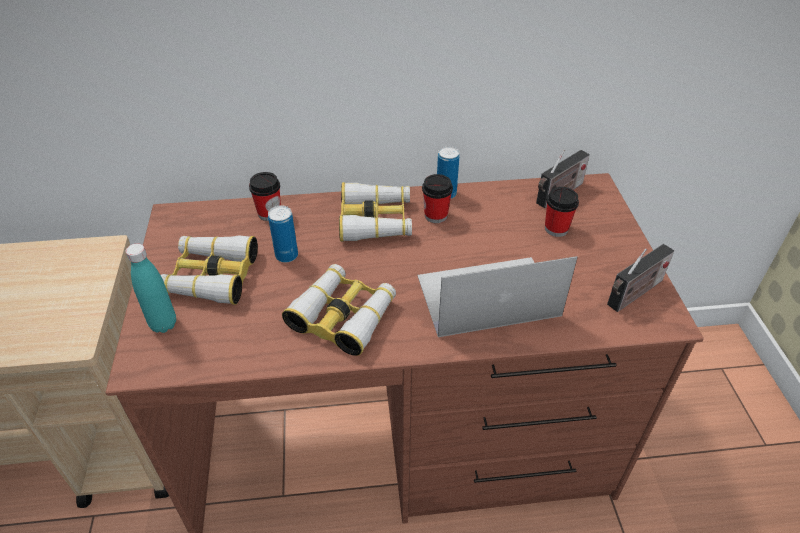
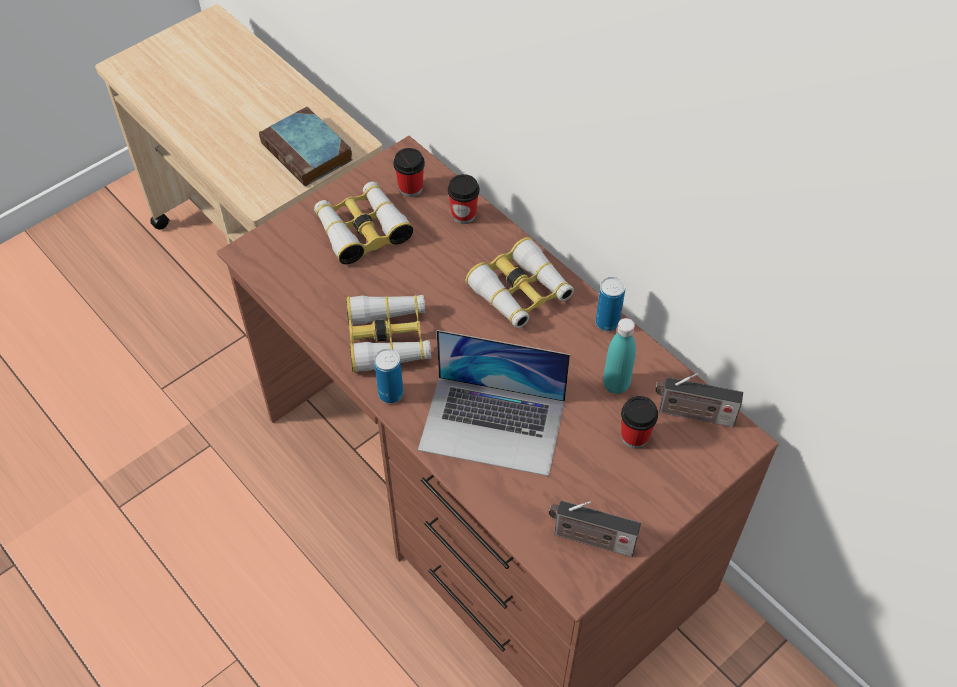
camera: 55 degrees right, 10 degrees up
(71, 282) = (308, 152): none -> book
(163, 324) = (294, 237): turquoise bottle -> turquoise bottle (616, 385)
(286, 256) = (424, 260): can -> can (391, 394)
(436, 215) = (567, 332): cup -> cup (410, 188)
(487, 296) = (493, 425): laptop -> laptop turned 150 degrees clockwise

